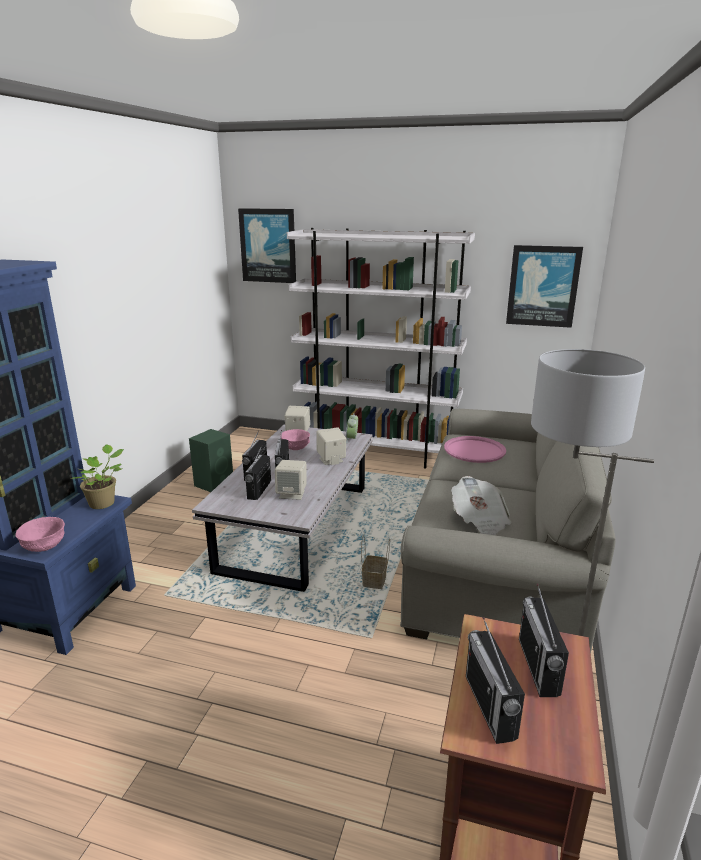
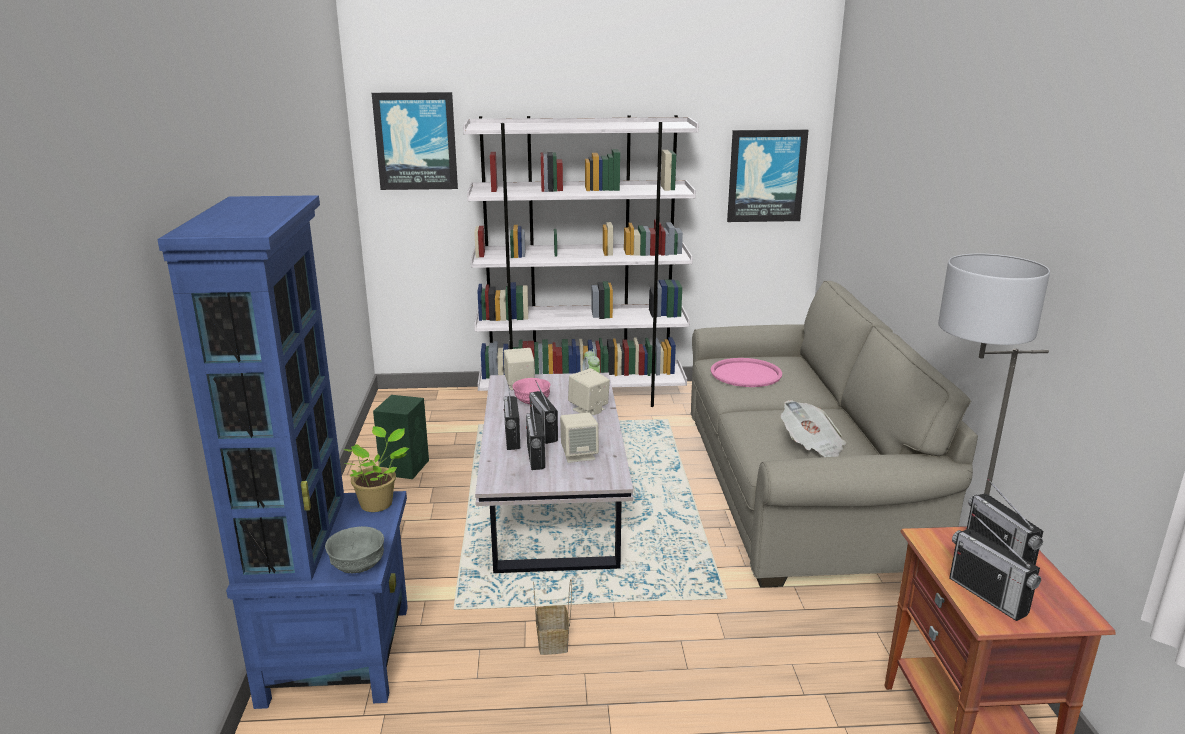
camera: 20 degrees left, 0 degrees up
(45, 546) = (358, 565): pink bowl -> grey bowl
(375, 581) = (688, 541): basket -> basket (553, 642)

